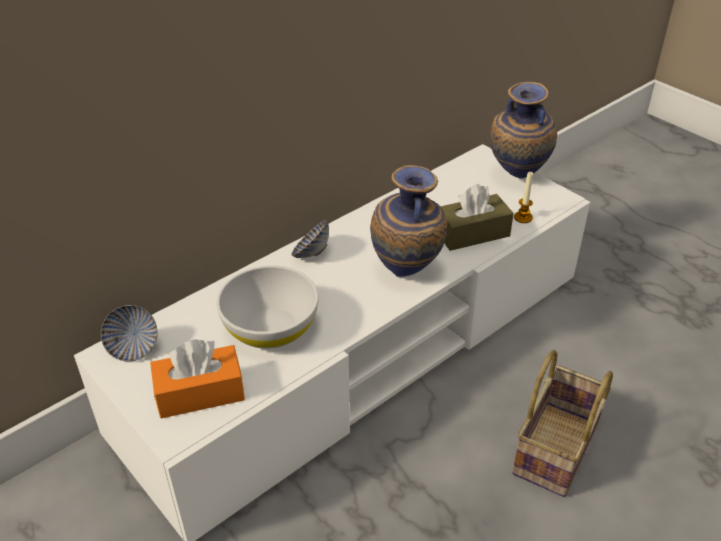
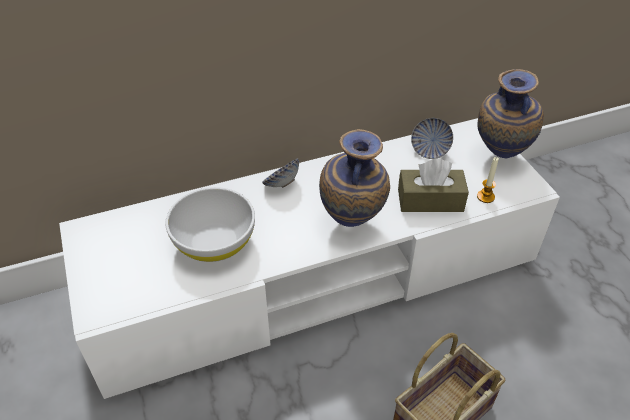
camera: 20 degrees right, 5 degrees up
(133, 348) = (103, 229): bowl -> bowl (430, 150)
(200, 393) = (131, 283): orange tissue box -> none

